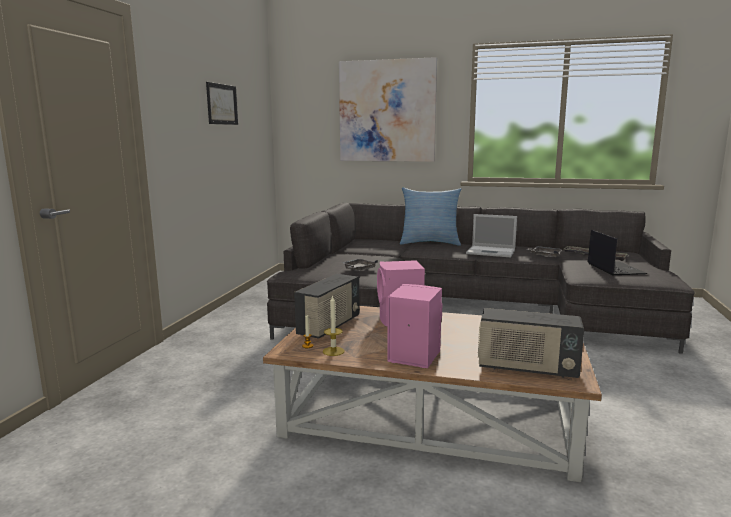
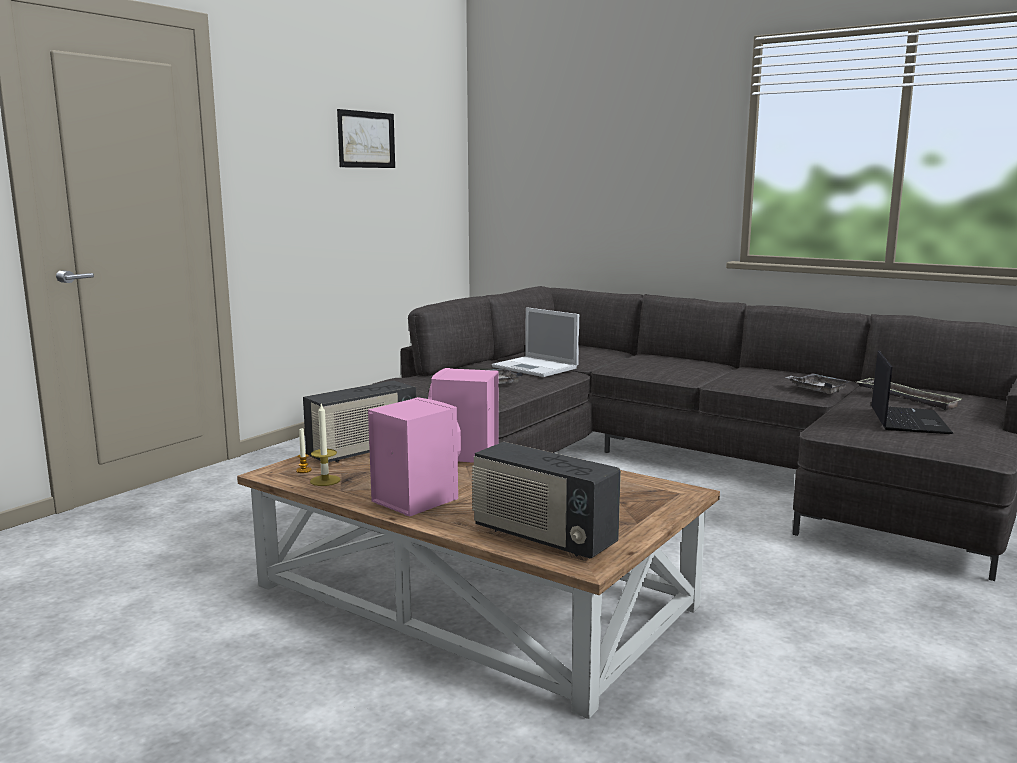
camera: 20 degrees right, 0 degrees up
(387, 111) = (622, 147): picture -> none
(429, 243) = (658, 356): pillow -> none
(492, 252) = (735, 377): laptop -> laptop (536, 367)

